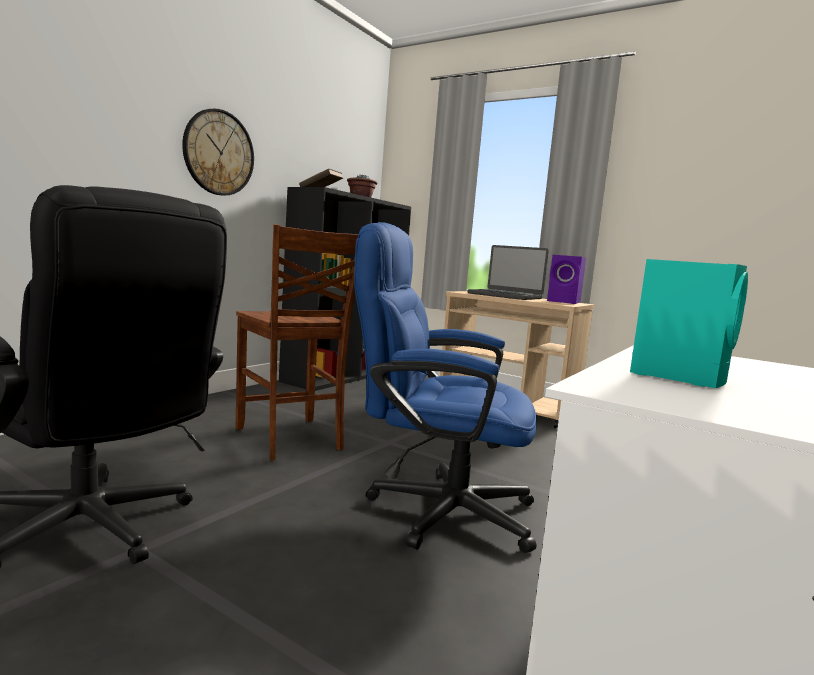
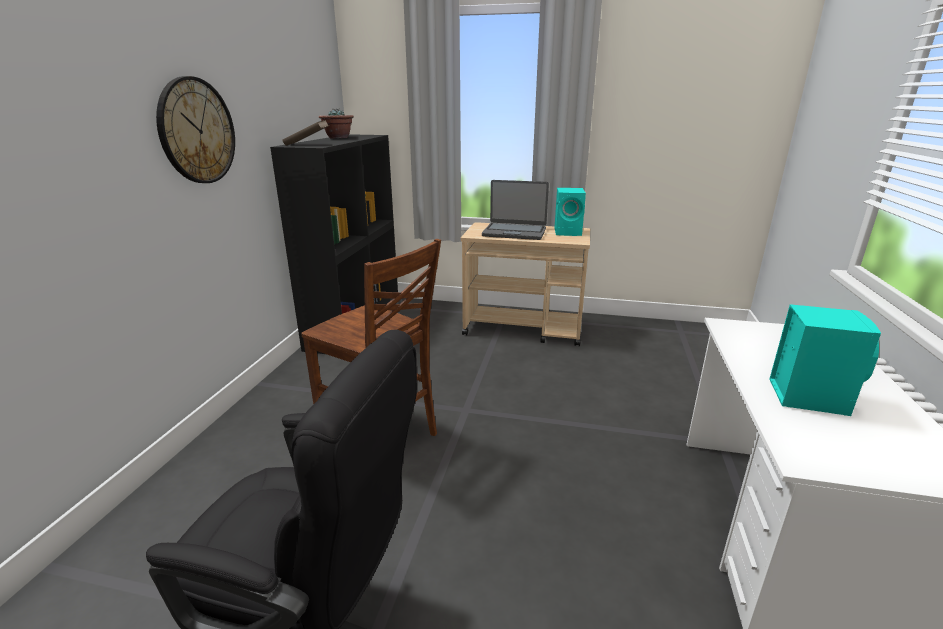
camera: 20 degrees left, 15 degrees up
(435, 509) = (561, 483): blue office chair -> none
(565, 302) = (569, 232): purple speaker -> turquoise speaker

